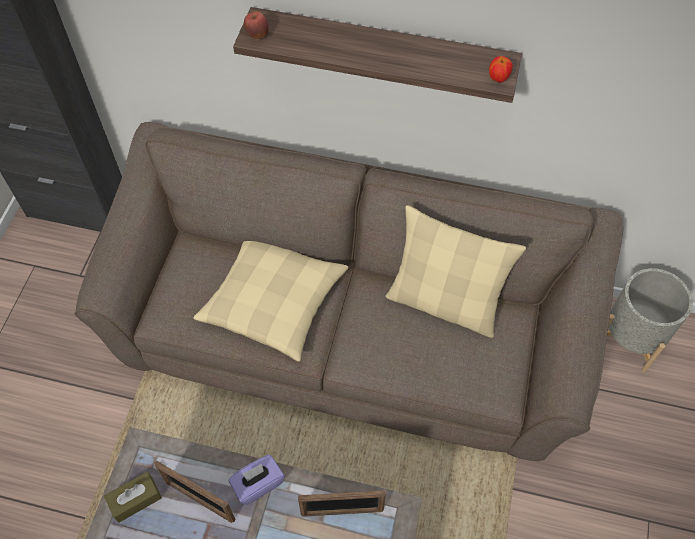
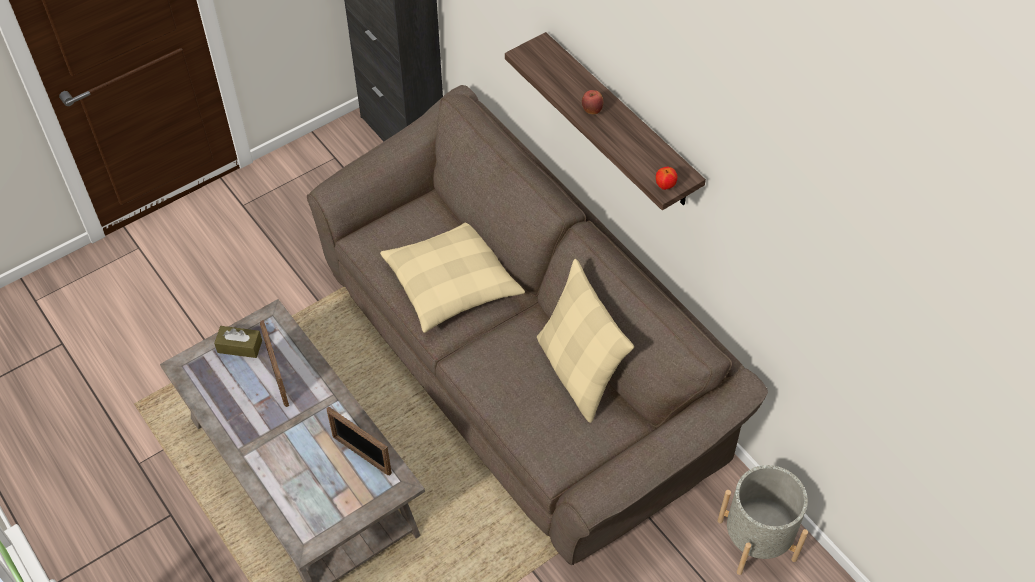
camera: 40 degrees right, 5 degrees down
(257, 35) = (528, 54): apple -> apple (592, 110)
(258, 484) = (324, 395): purple tissue box -> none

